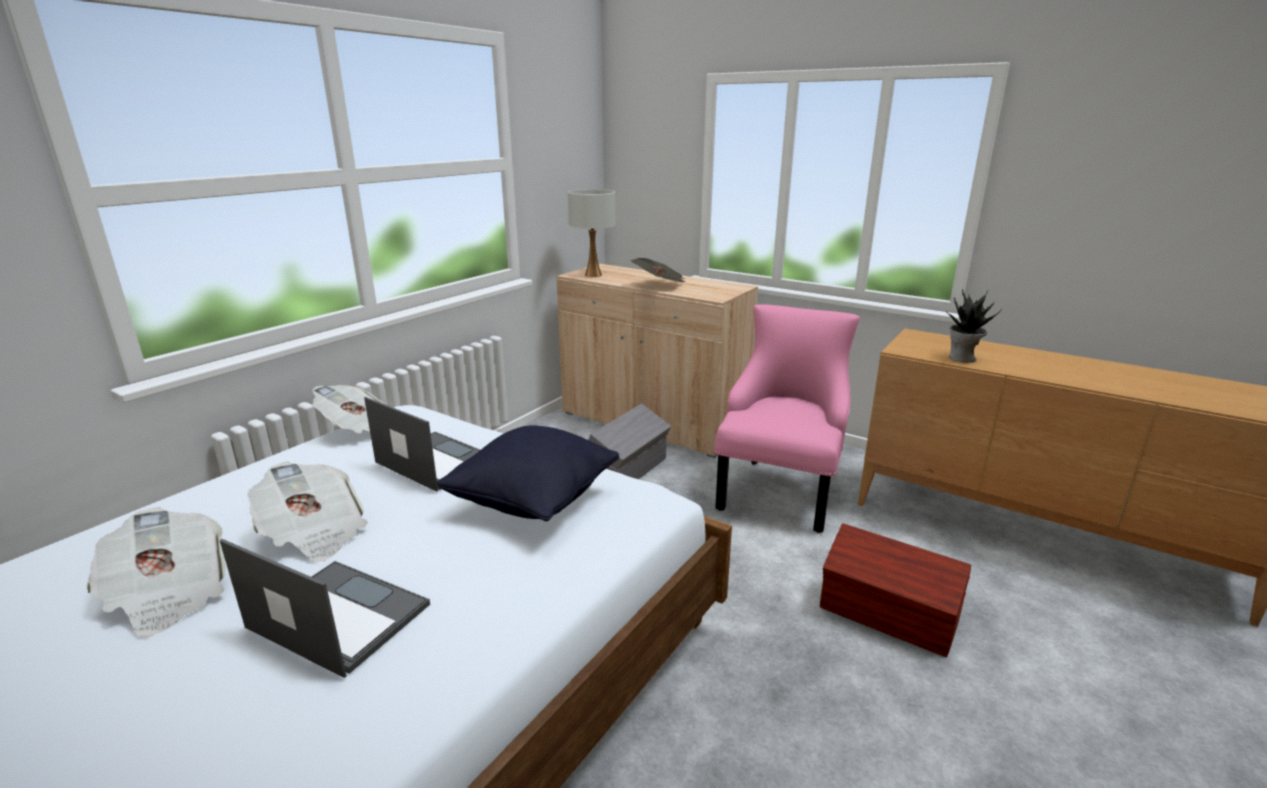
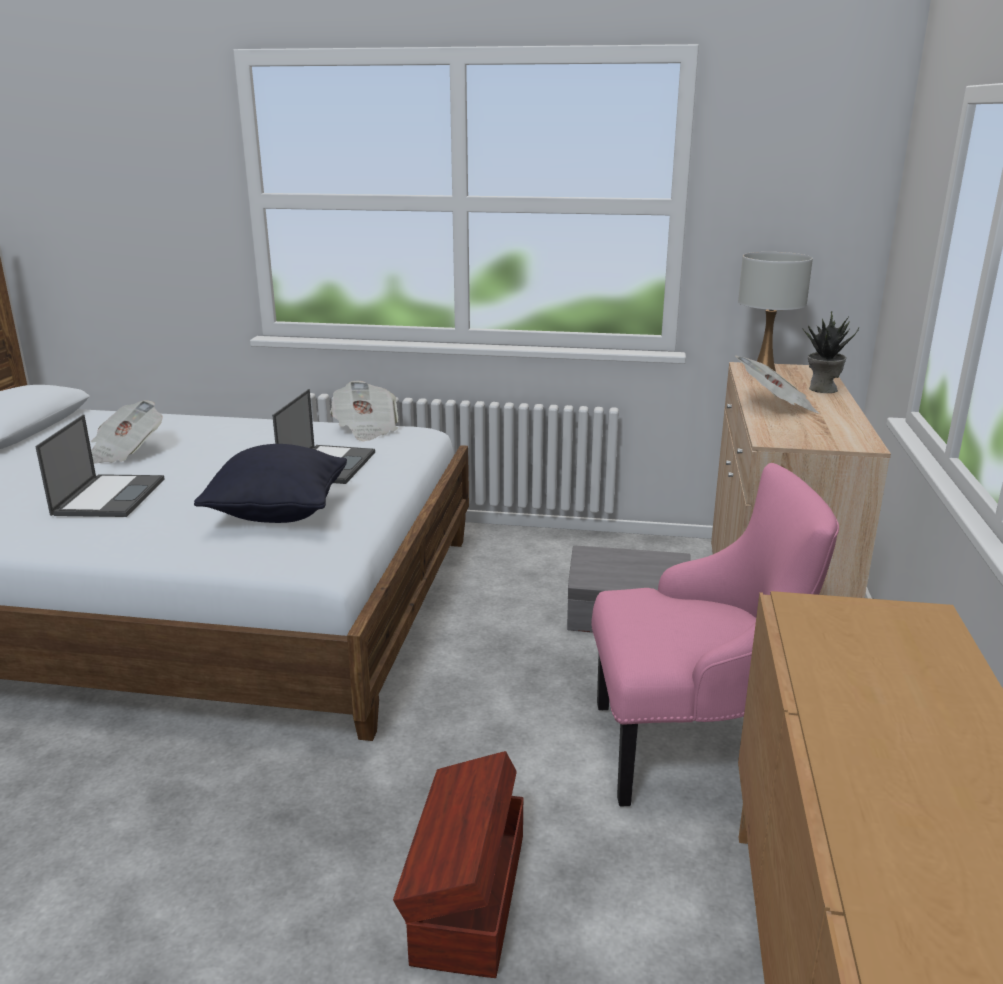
camera: 65 degrees right, 0 degrees up
(314, 533) = (202, 462): newspaper -> none
(962, 358) = (835, 664): potted plant -> potted plant (821, 389)

